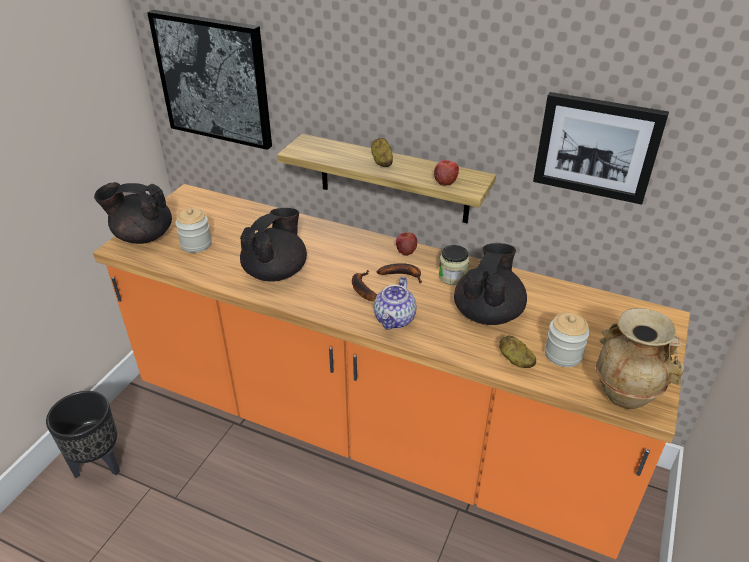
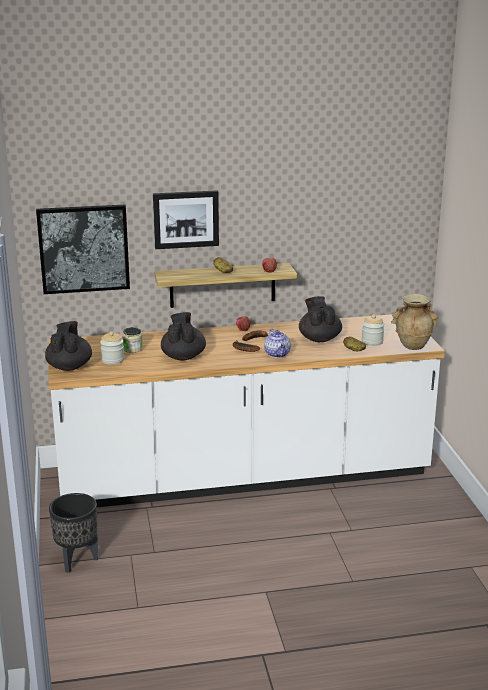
camera: 35 degrees left, 15 degrees down
(143, 236) = (69, 366): black teapot -> black teapot turned 120 degrees clockwise
(374, 430) = (244, 476): orange counter -> white counter
(452, 276) = (283, 331): jar -> jar (133, 349)
(597, 147) = (342, 231): picture -> picture (186, 219)

